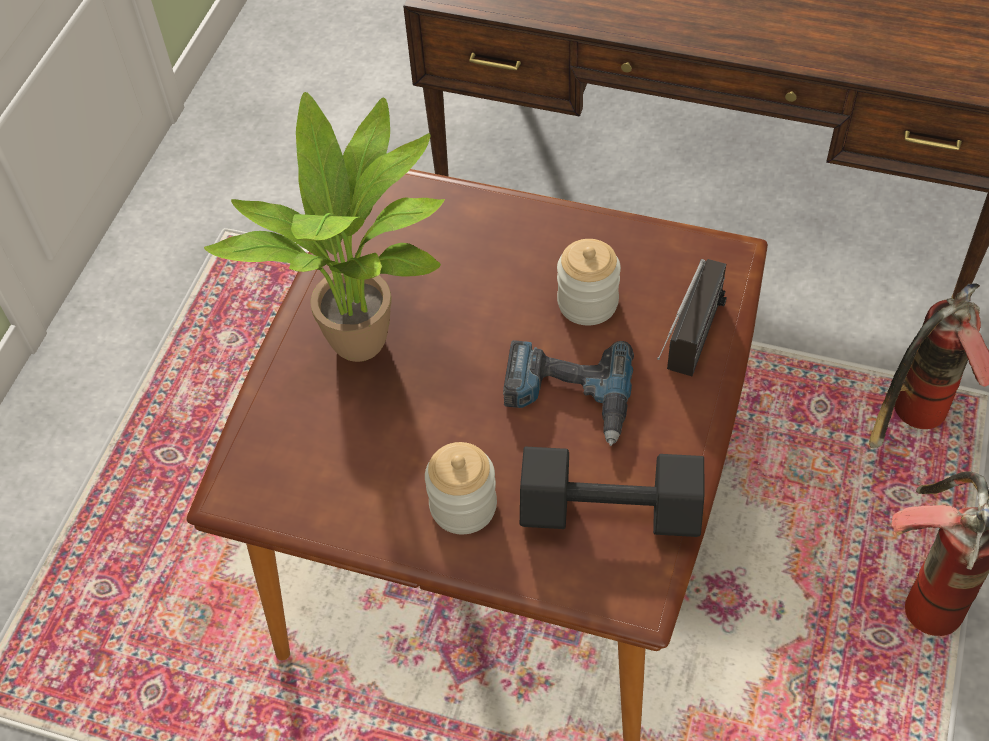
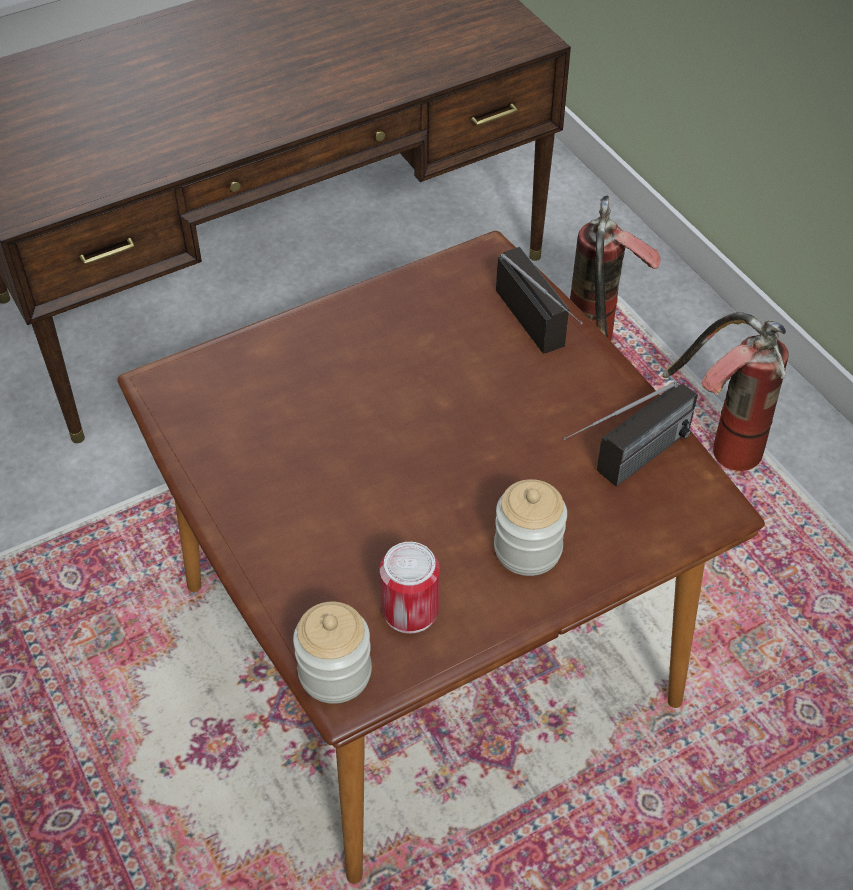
camera: 50 degrees left, 5 degrees down
(335, 478) = (410, 610): none -> can
(369, 346) = (310, 500): potted plant -> none
(568, 397) = (502, 422): power drill -> none
(587, 302) = (432, 351): jar -> jar (335, 673)
(612, 509) = (625, 468): black dumbbell -> radio

